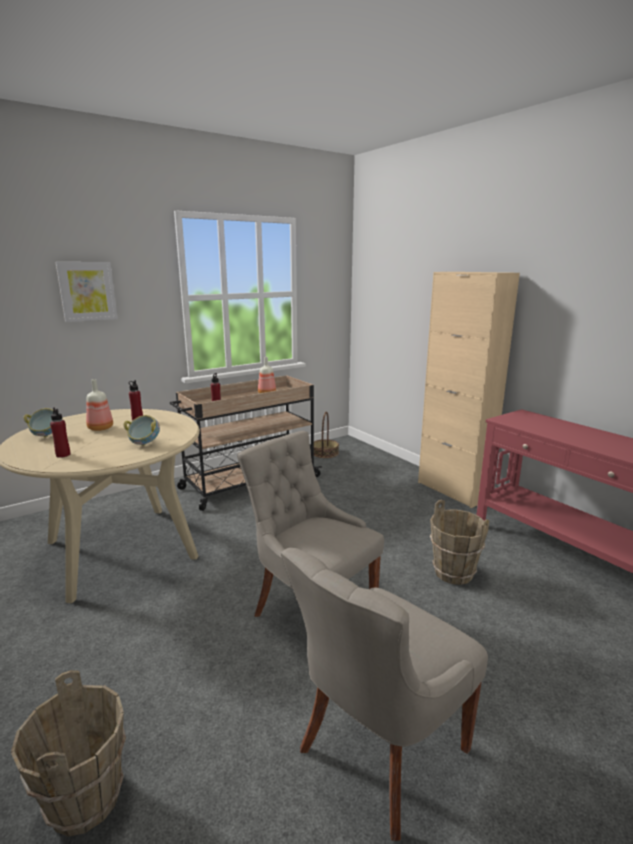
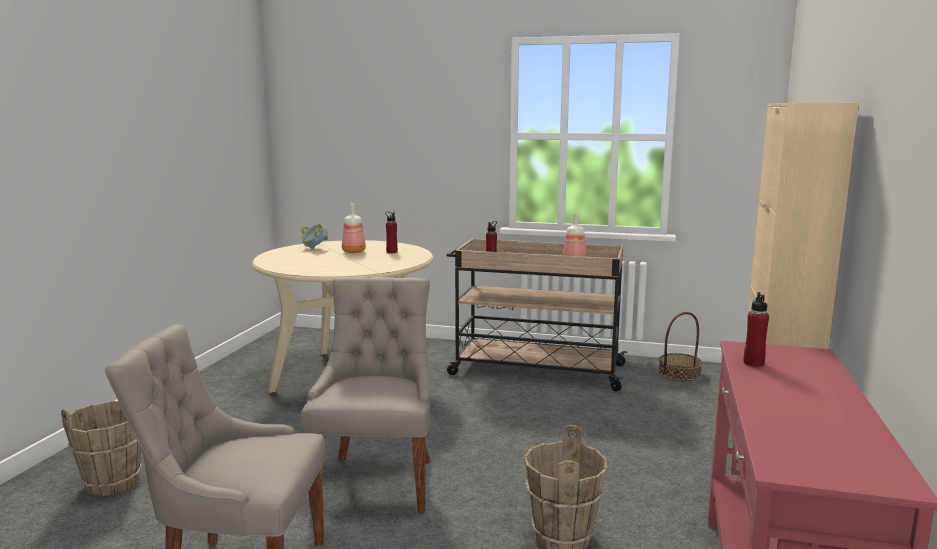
camera: 50 degrees right, 5 degrees down
(63, 455) = (290, 260): red bottle -> red bottle (753, 363)
(87, 291) = (415, 124): picture -> none
(144, 444) = (345, 267): bowl -> none

